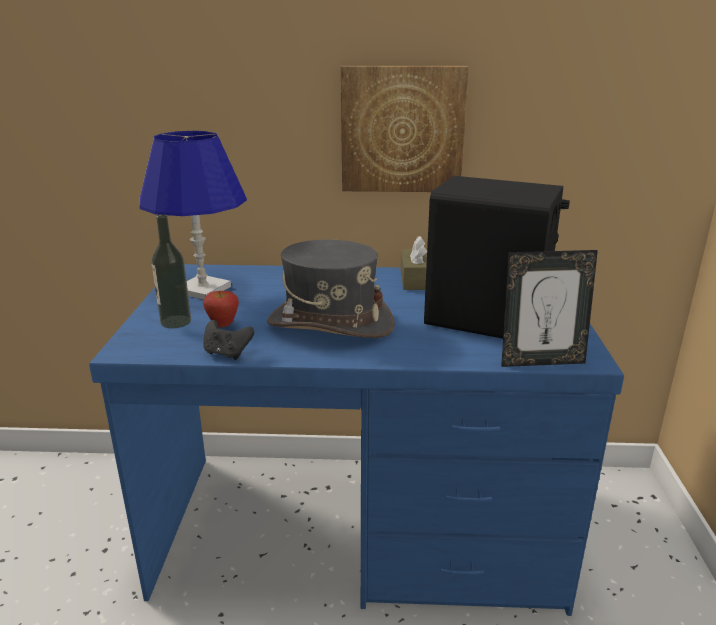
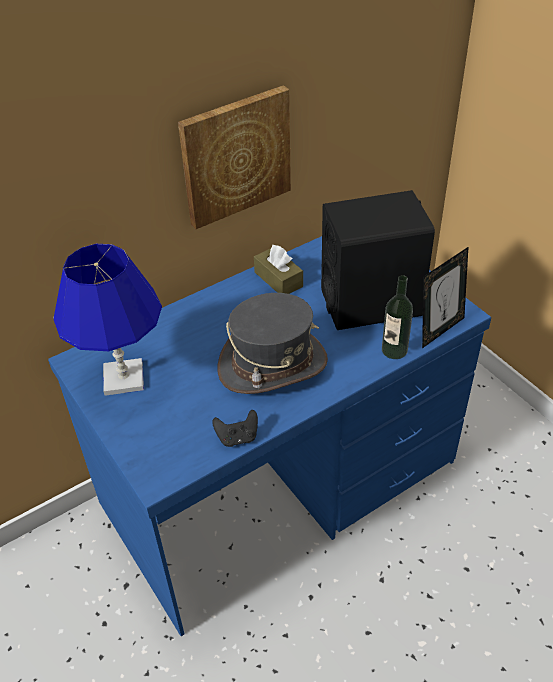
camera: 35 degrees left, 20 degrees up
(175, 322) = (153, 428): bottle -> bottle (394, 350)
(223, 325) = (196, 411): apple -> none

